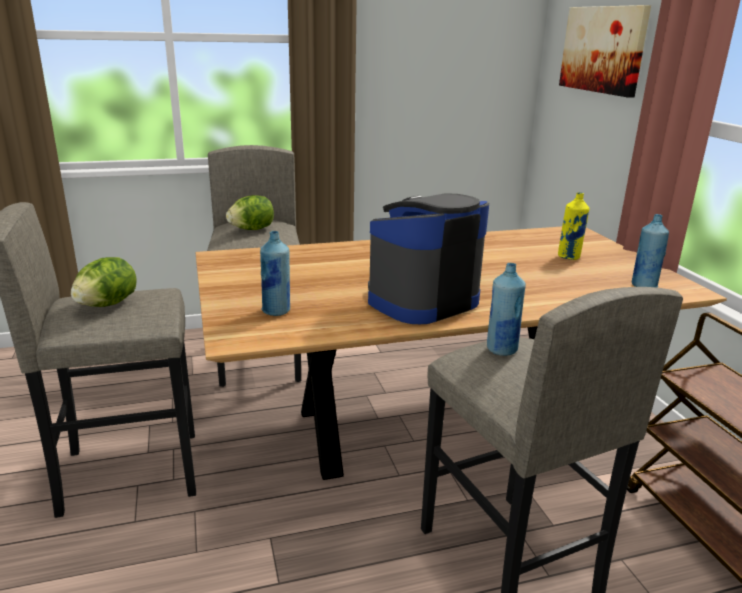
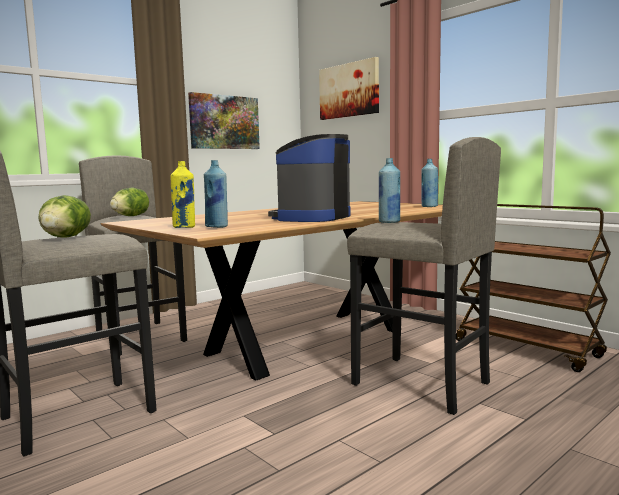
camera: 25 degrees left, 15 degrees down
(415, 86) = (224, 122): none -> picture
(569, 257) = (372, 205): yellow bottle -> yellow bottle (184, 227)

